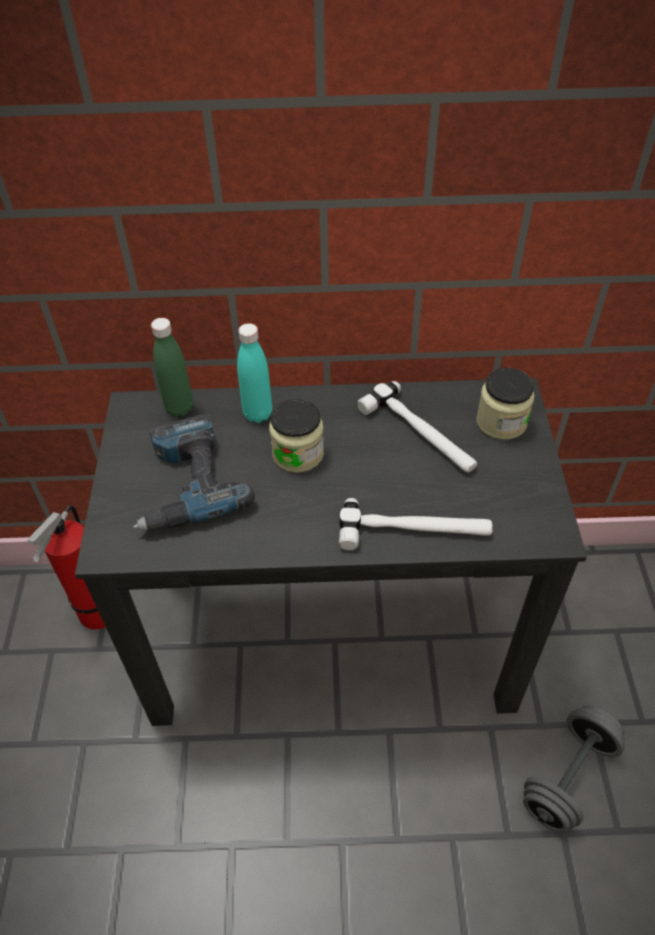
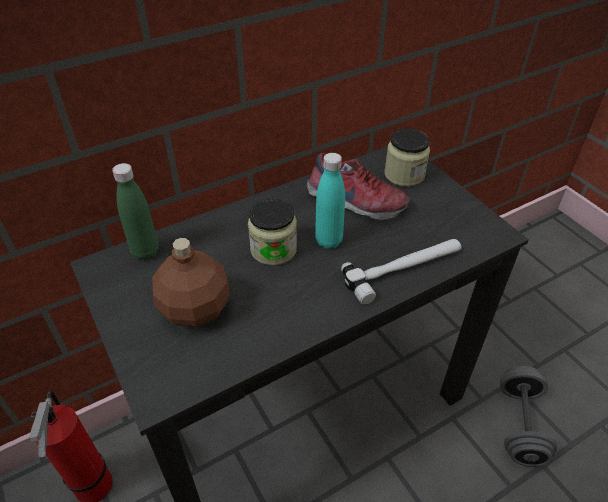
camera: 30 degrees left, 5 degrees down
(185, 483) = (194, 309): power drill -> brown bottle
(258, 414) = (218, 232): turquoise bottle -> turquoise bottle (328, 241)
(419, 434) = (355, 202): hammer -> shoe

